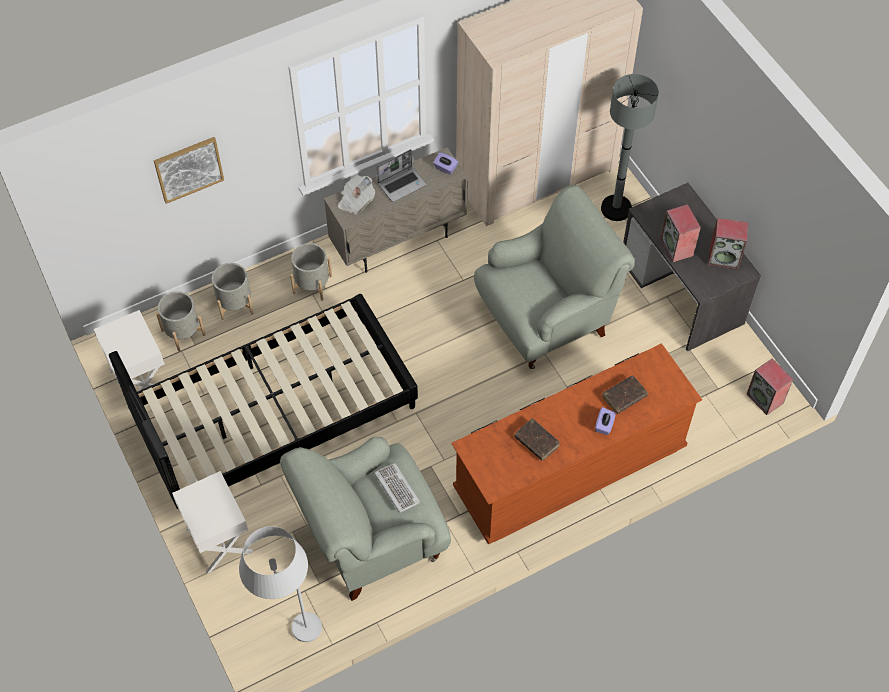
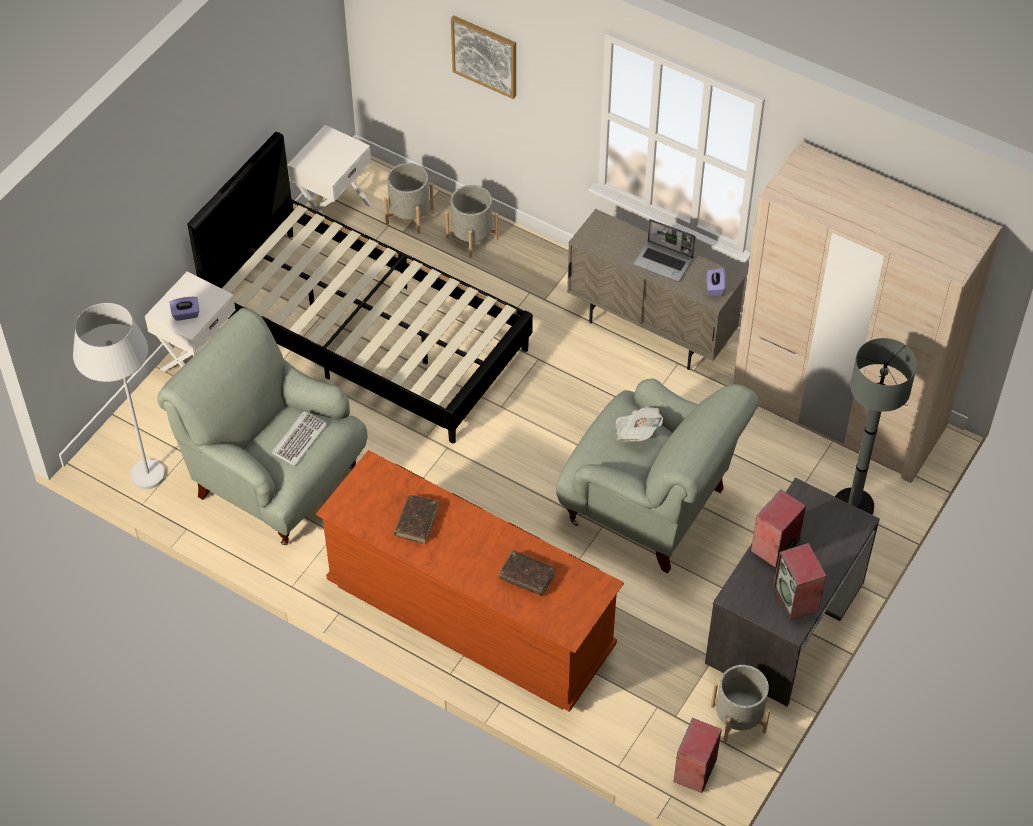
camera: 60 degrees right, 5 degrees down
(312, 284) = (541, 286): grey planter -> grey planter (738, 718)
(356, 201) = (612, 235): newspaper -> newspaper (636, 431)
(604, 425) = (478, 574): purple tissue box -> purple tissue box (186, 314)

